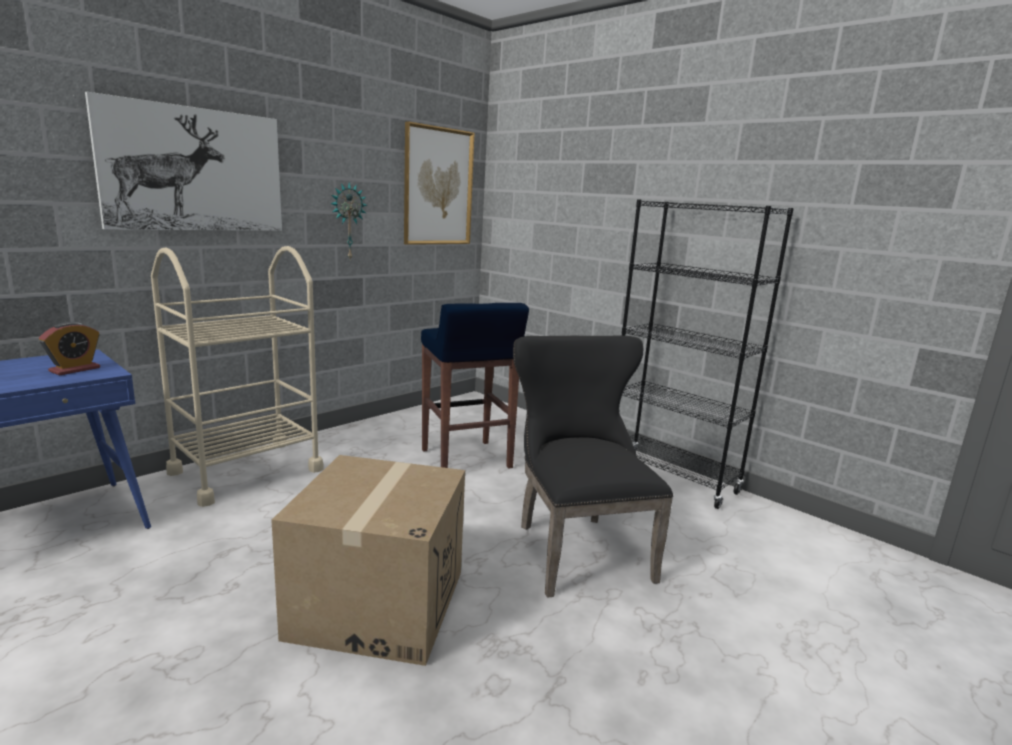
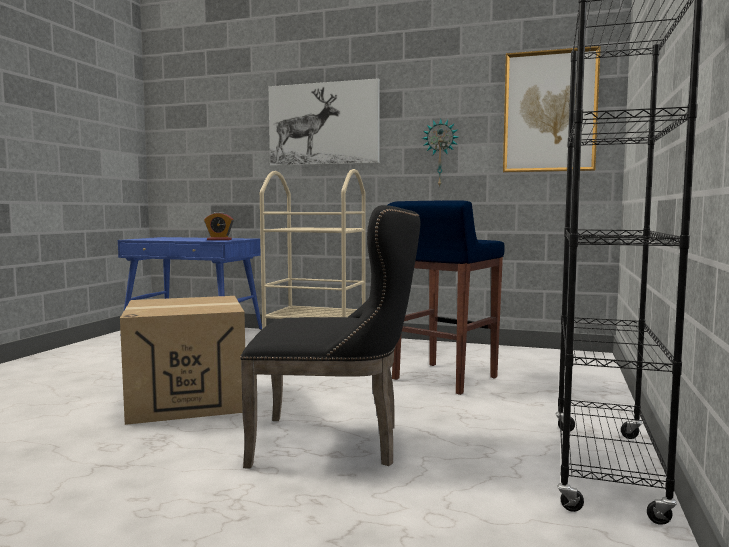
camera: 65 degrees right, 10 degrees down
(576, 547) = (337, 442): black chair -> black chair turned 45 degrees clockwise

